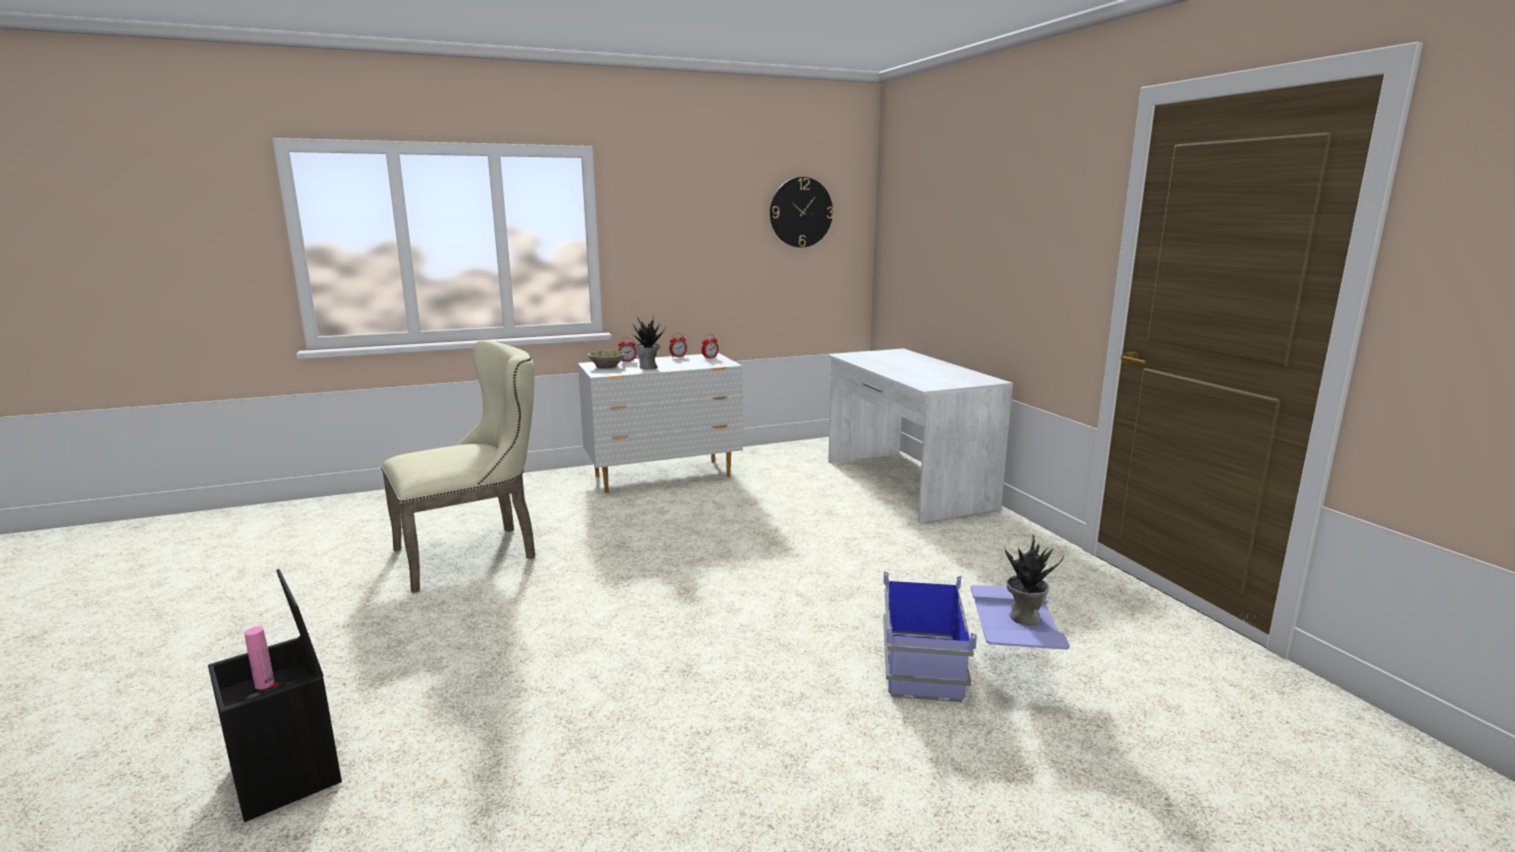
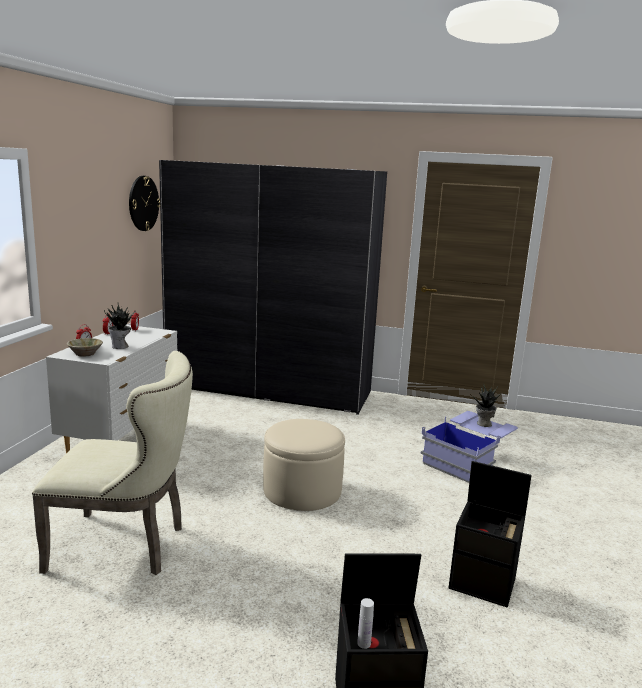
camera: 55 degrees left, 0 degrees up
(264, 684) = (364, 643): pink bottle -> white bottle
(475, 553) = (126, 546): beige chair -> beige chair turned 90 degrees clockwise
(600, 789) = (484, 583): none -> black storage box
(683, 587) = (302, 490): none -> beige ottoman
(905, 484) = (269, 389): white desk -> grey wardrobe

